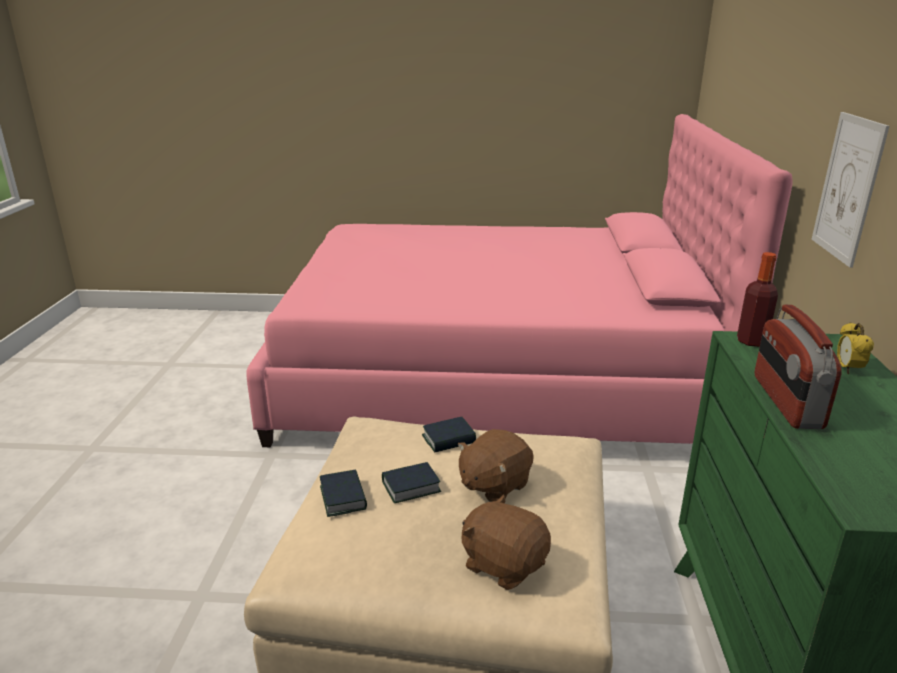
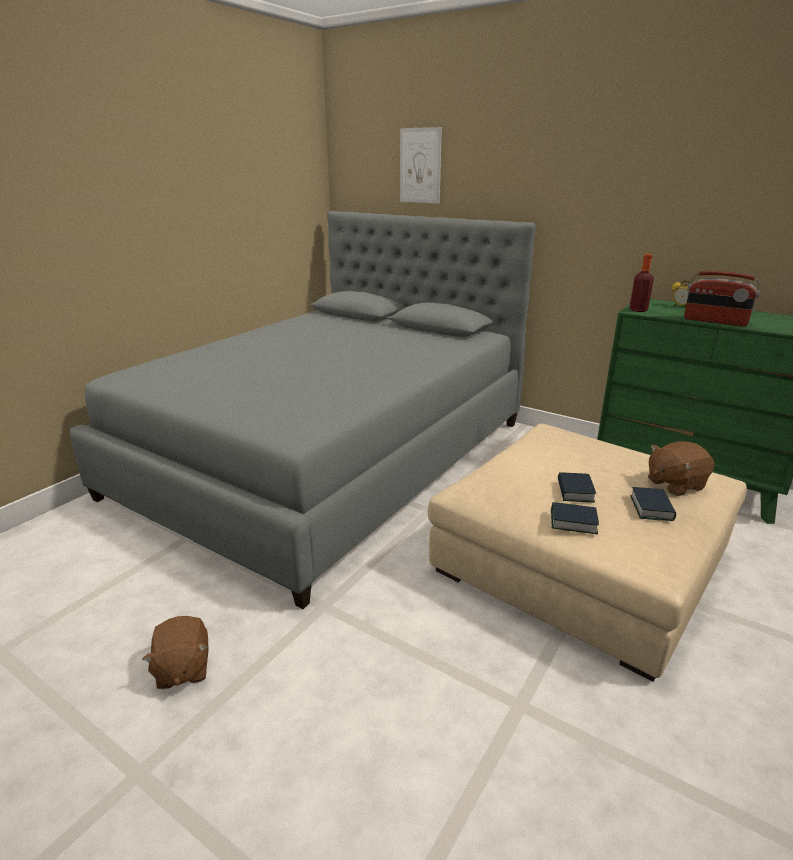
camera: 60 degrees left, 0 degrees up
(449, 439) = (518, 463): book -> book (651, 508)
(493, 377) = (330, 457): pink bed -> grey bed
(493, 485) = (587, 463): brown plush toy -> brown plush toy (182, 669)
(848, 188) = (594, 222): picture -> picture (420, 166)

